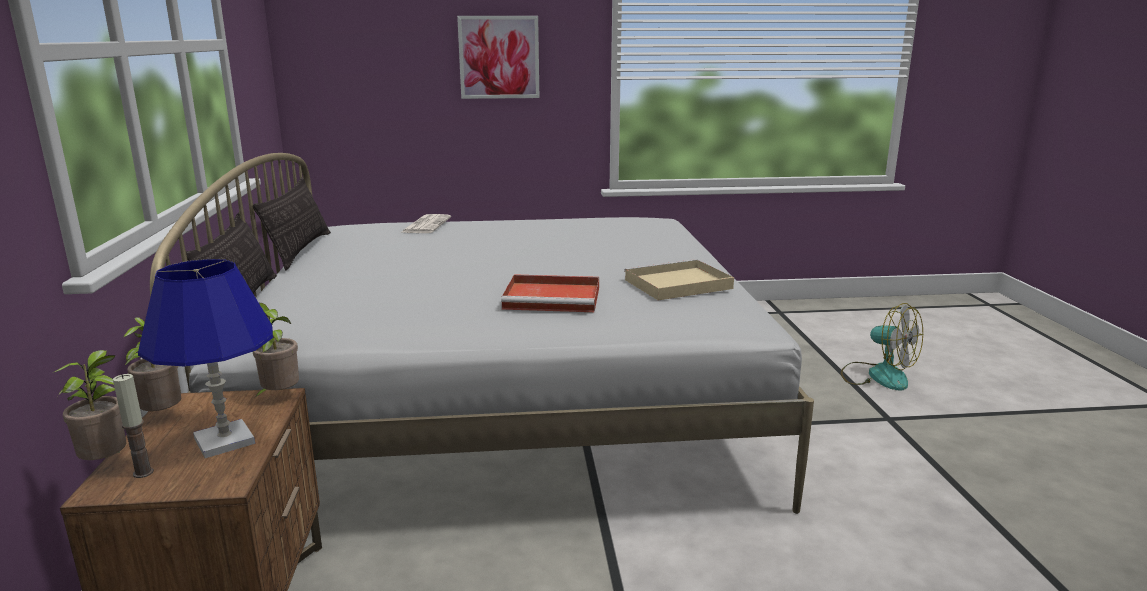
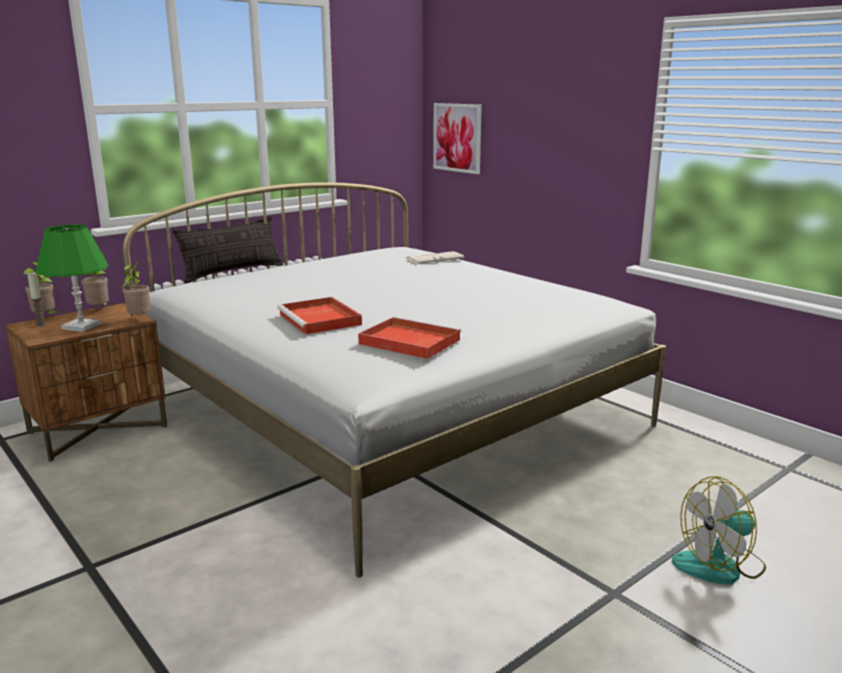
camera: 55 degrees right, 0 degrees up
(225, 440) = (81, 326): blue table lamp -> green table lamp
(300, 250) = (333, 255): pillow -> none
(499, 57) = (558, 120): picture -> picture (457, 137)
(676, 284) = (407, 341): beige tray -> red tray
(877, 375) = (719, 565): fan -> fan turned 60 degrees clockwise

